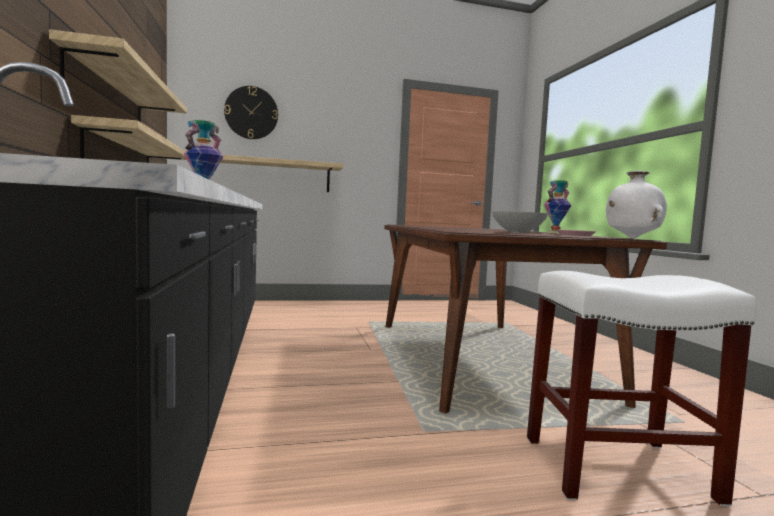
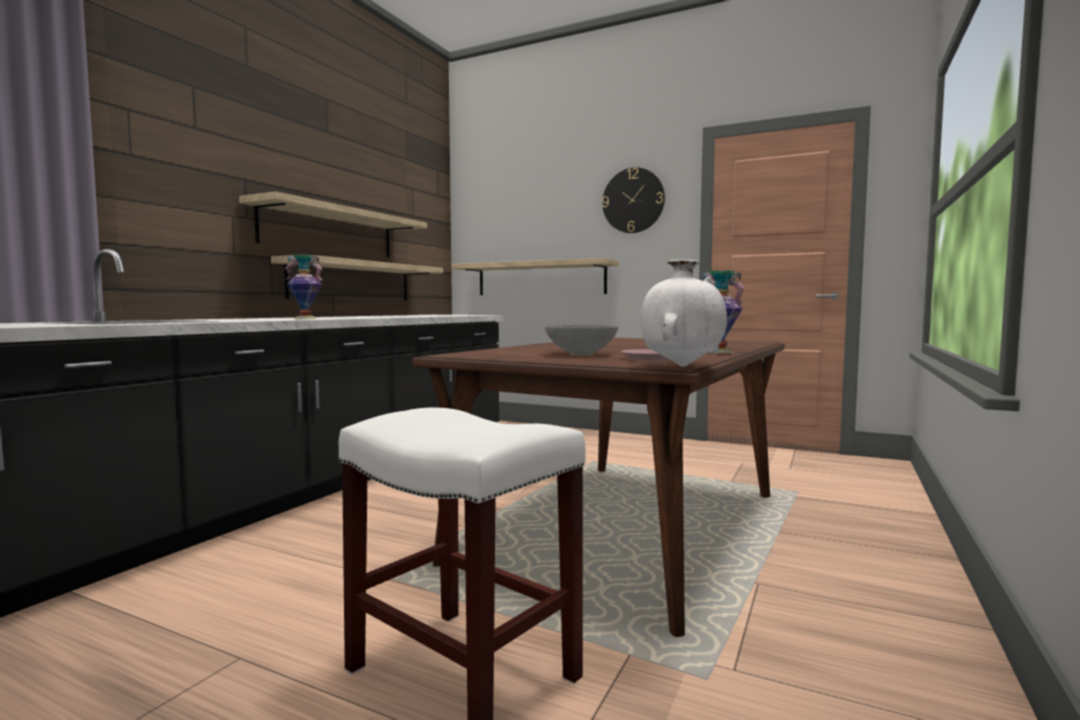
camera: 40 degrees right, 0 degrees up
(251, 113) = (522, 210): wall clock -> wall clock (633, 200)

